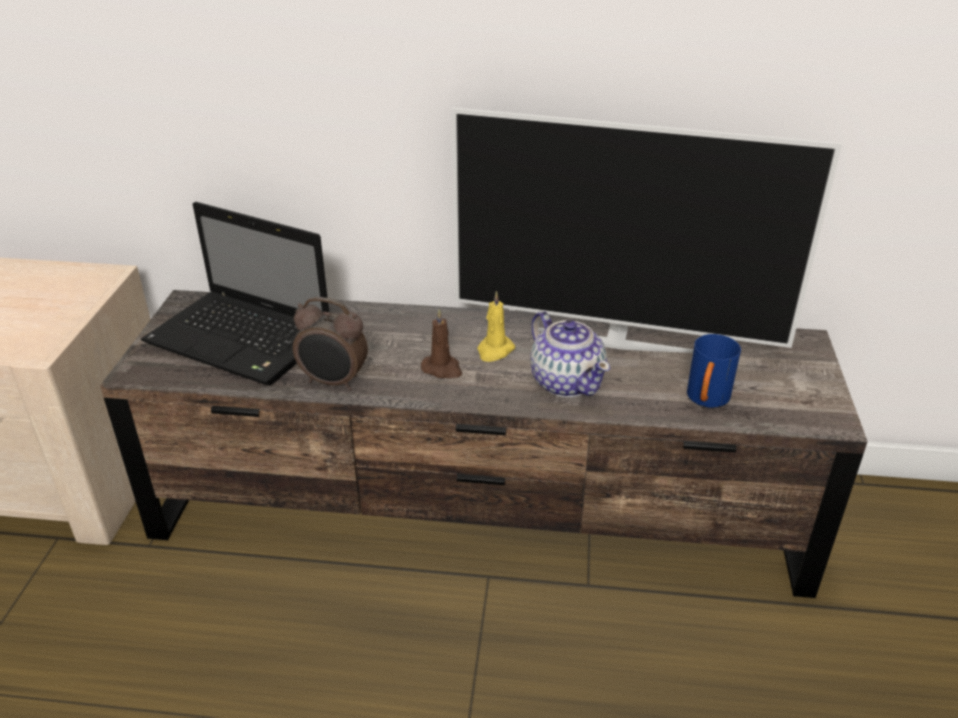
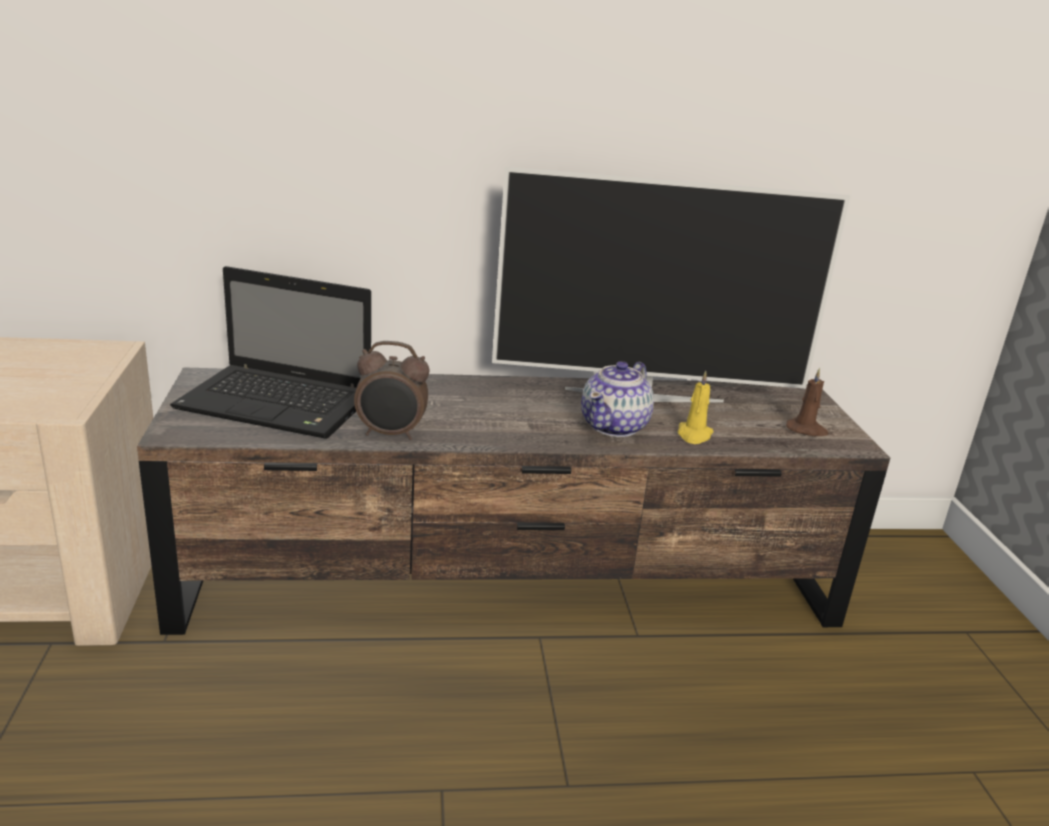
camera: 15 degrees left, 10 degrees down
(442, 369) = (494, 421): brown candle -> brown candle (806, 430)
(494, 351) = (537, 406): yellow candle -> yellow candle (694, 435)
(566, 381) = (615, 426): teapot -> teapot turned 75 degrees clockwise
(706, 400) = (744, 435): blue mug -> none

